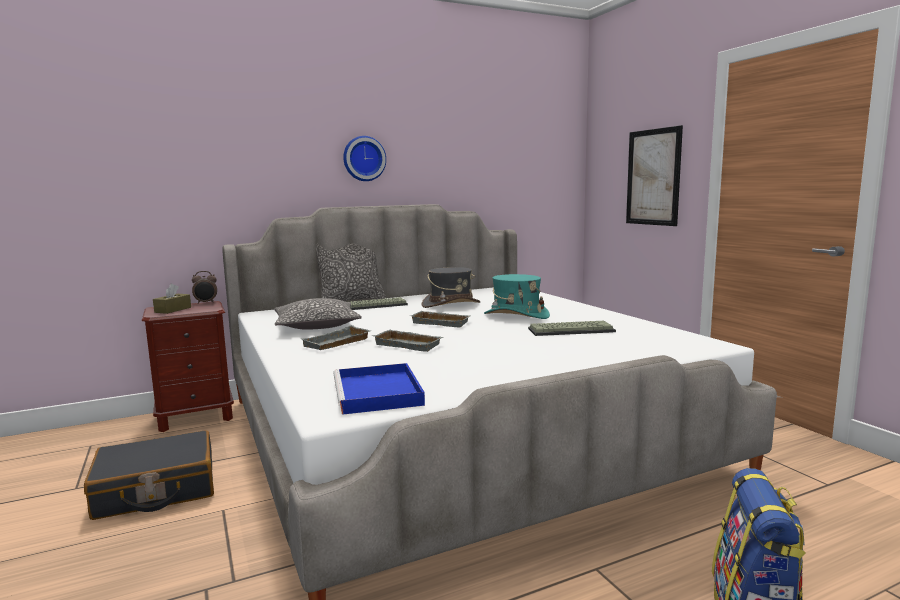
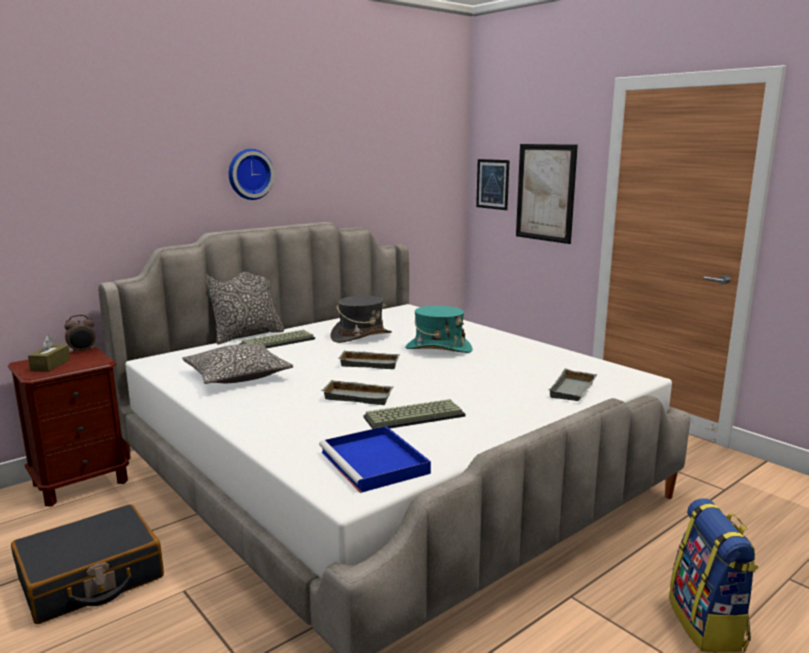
camera: 15 degrees left, 5 degrees up
(337, 343) = (281, 400): grey tray -> grey tray (574, 391)
(571, 330) = (504, 366): keyboard -> keyboard (414, 416)
(606, 174) = (492, 184): none -> picture

